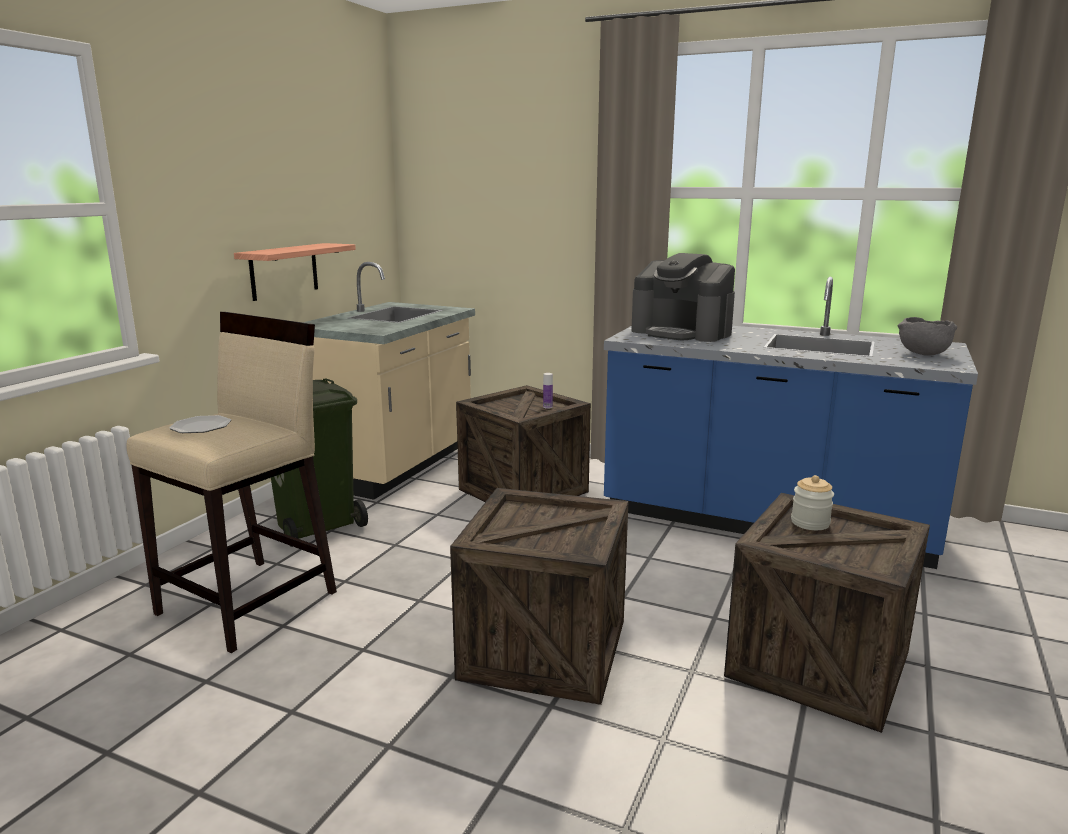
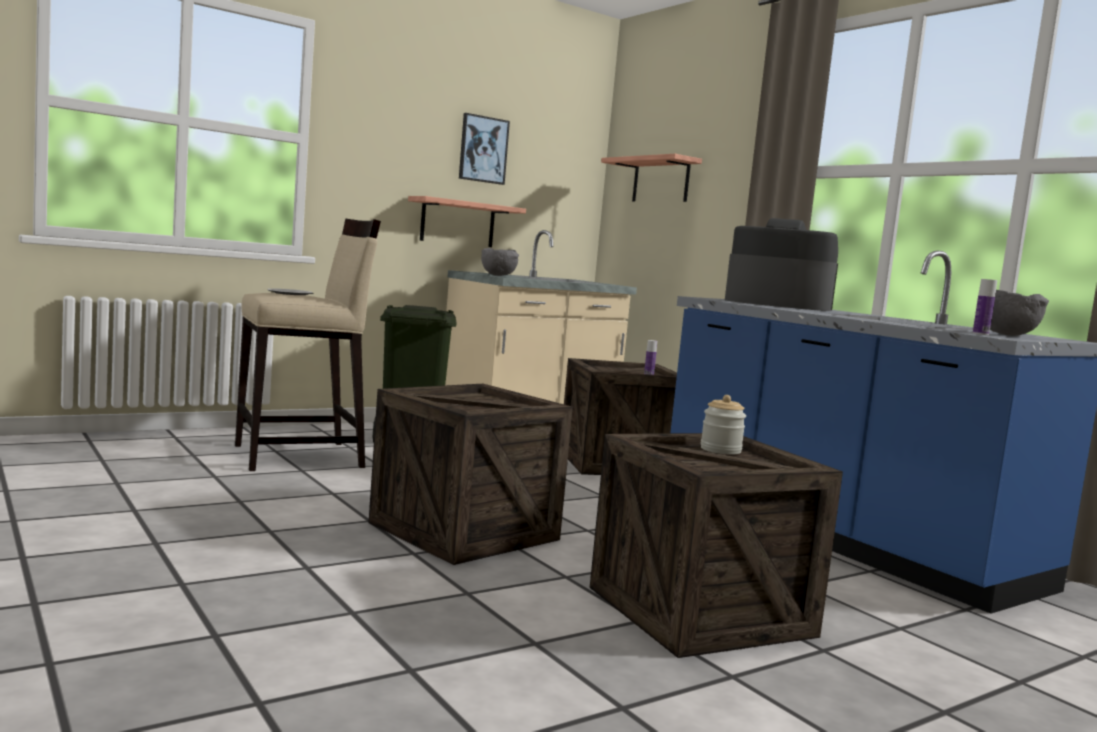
camera: 30 degrees right, 10 degrees down
(293, 182) = (483, 149): none -> picture
(359, 327) = (499, 275): none -> grey bowl
(474, 196) = (661, 181): none -> shelf
(682, 332) = (777, 305): coffee machine -> coffee machine turned 135 degrees clockwise
(929, 364) = (980, 334): none -> bottle

